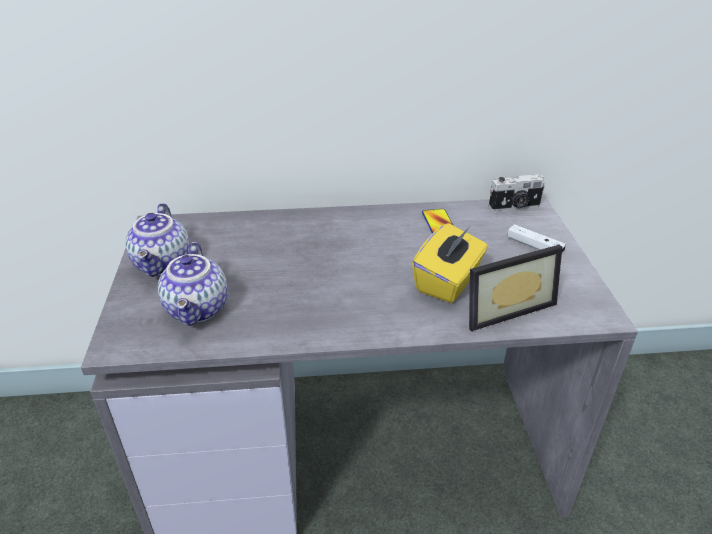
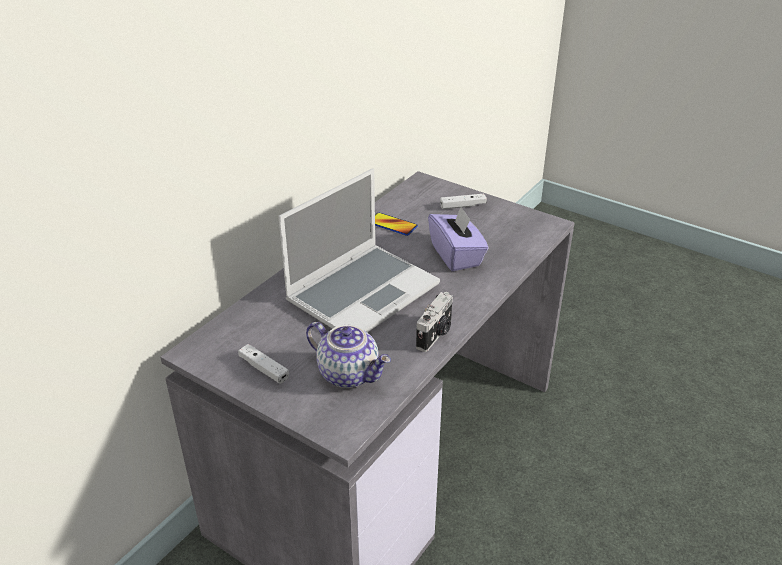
camera: 50 degrees left, 0 degrees up
(164, 264) = (264, 369): teapot -> white game controller
(320, 259) = (363, 292): none -> laptop
(448, 282) = (456, 255): yellow tissue box -> purple tissue box
(504, 307) = (504, 250): picture frame -> none
(515, 207) = (413, 187): camera -> camera (435, 335)

